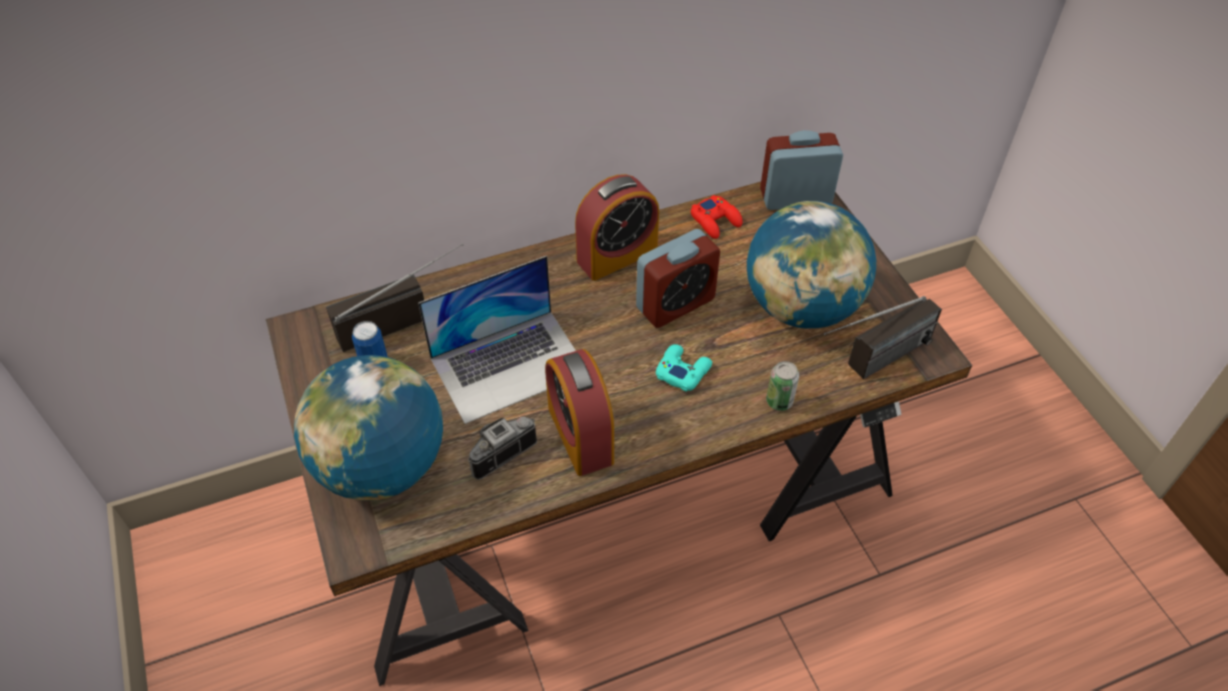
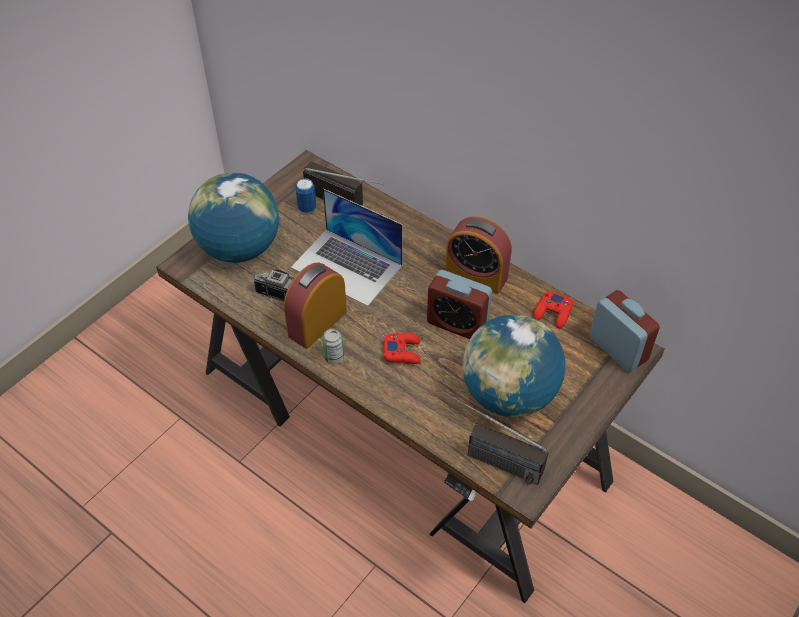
camera: 60 degrees right, 0 degrees up
(682, 371) = (402, 351): turquoise game controller -> red game controller
(779, 401) = (413, 414): can -> can (334, 357)

